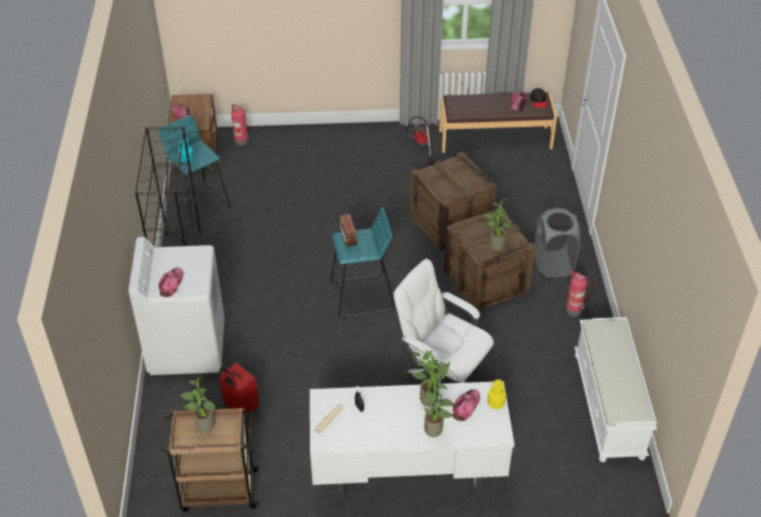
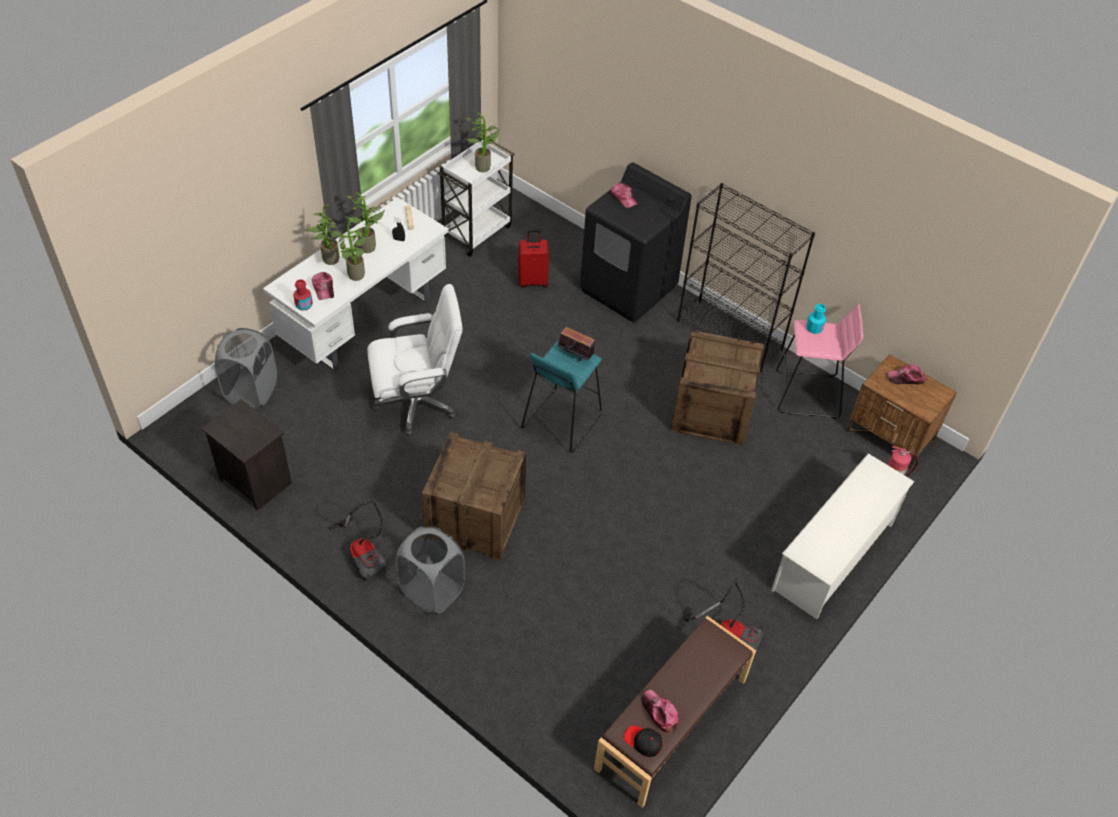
camera: 130 degrees right, 5 degrees up
(187, 346) = (628, 289): white washing machine -> black washing machine
(198, 204) = (808, 394): turquoise stool -> pink stool
(217, 490) = (477, 231): brown cart -> white cart
(320, 137) = (833, 556): none -> white shoe rack
(450, 223) = (580, 558): crate -> crate (712, 411)
(494, 246) = (460, 466): potted plant -> potted plant (369, 246)
(495, 403) = (304, 305): yellow bottle -> red bottle
(554, 480) = (251, 391): none -> grey laundry basket
(574, 310) = (364, 553): fire extinguisher -> vacuum cleaner
(609, 406) = (254, 481): white bench -> black nightstand

